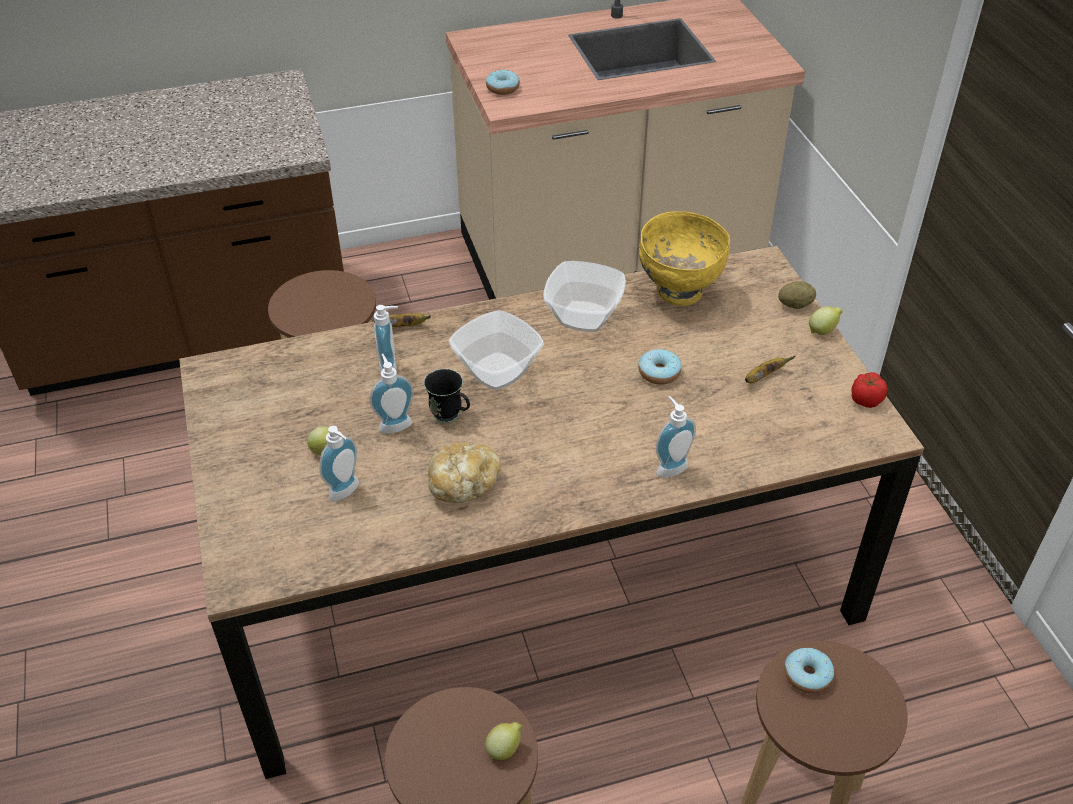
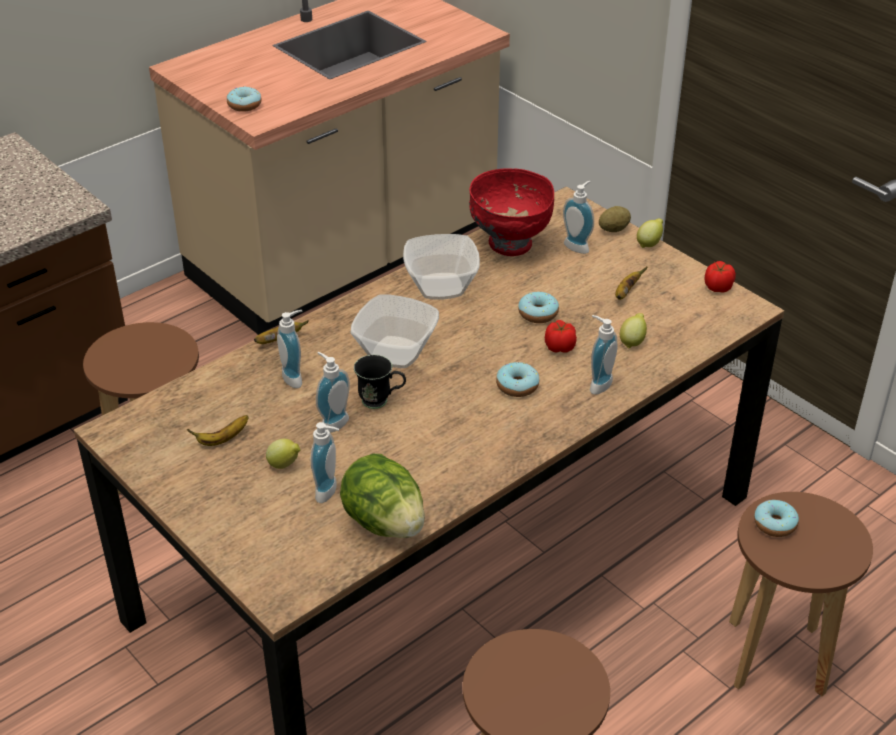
camera: 25 degrees left, 5 degrees down
(290, 408) = (222, 439): none -> banana
(374, 541) = (384, 522): none -> lettuce
(463, 484) = (431, 451): bread -> none
(504, 749) = (571, 668): lemon -> lemon (632, 341)
(589, 443) = (517, 386): none -> donut
(657, 414) = (559, 347): none -> tomato
(678, 292) = (509, 245): yellow bowl -> red bowl
(747, 312) = (578, 246): none -> soap dispenser

